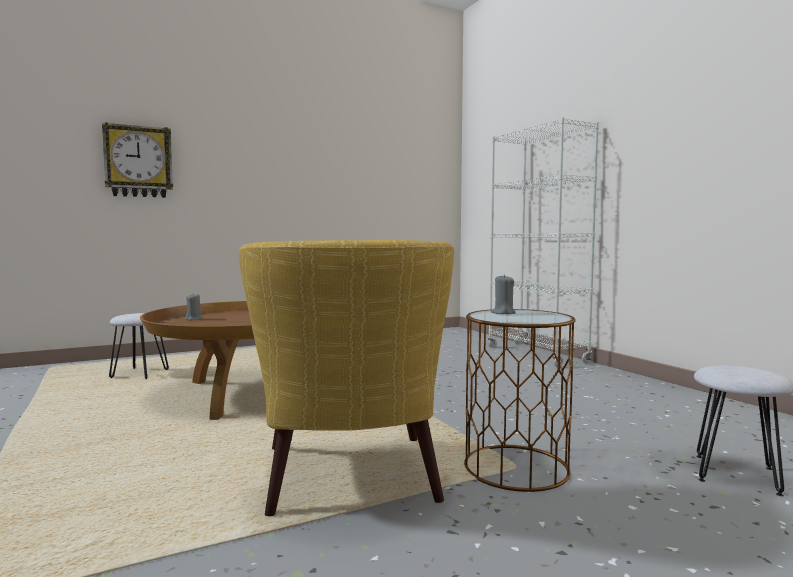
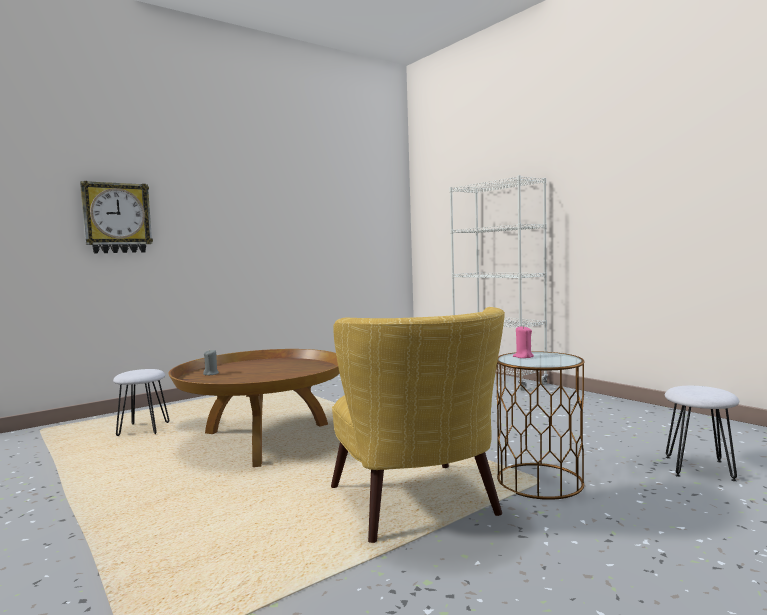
camera: 10 degrees left, 0 degrees up
(503, 313) = (523, 356): grey candle -> pink candle

